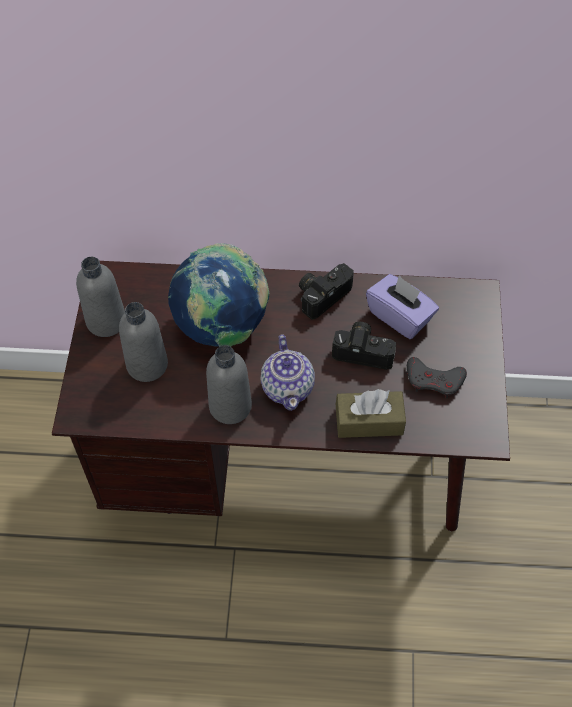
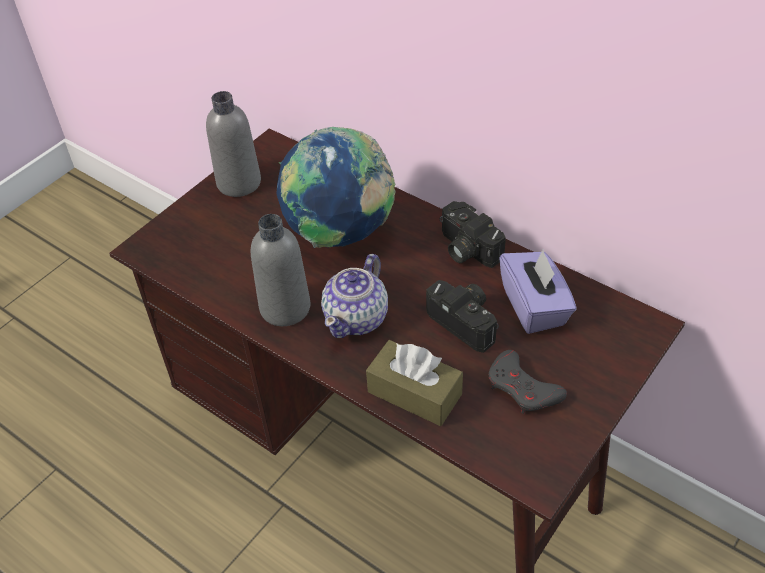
camera: 35 degrees right, 10 degrees down
(147, 365) = (241, 235): grey bottle -> none
(322, 294) = (465, 249): camera -> camera turned 120 degrees counterclockwise

